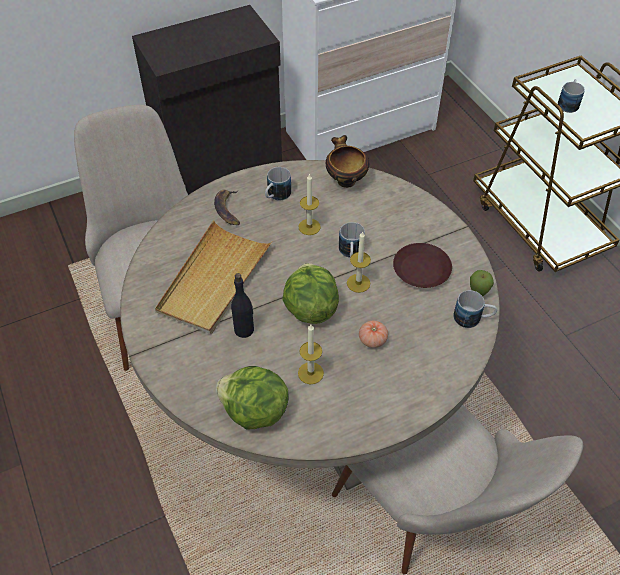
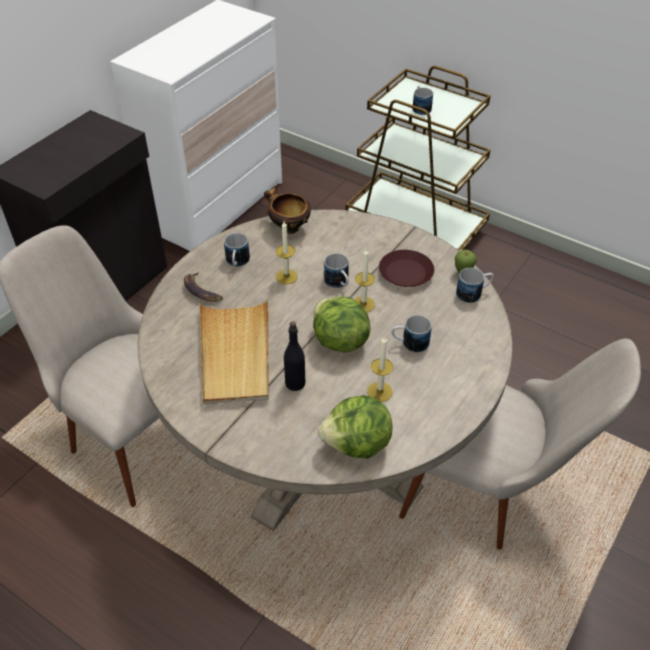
camera: 30 degrees left, 5 degrees down
(372, 340) = (409, 343): tomato -> mug

